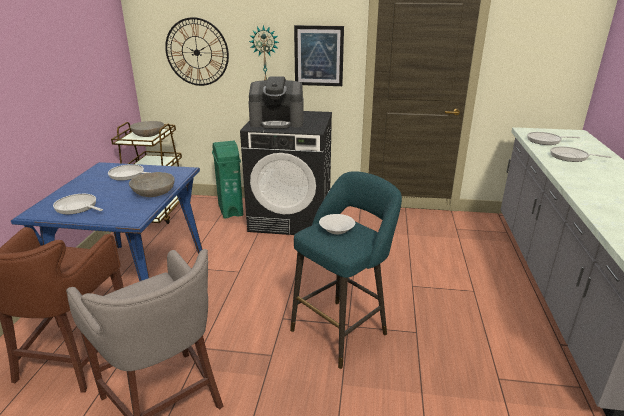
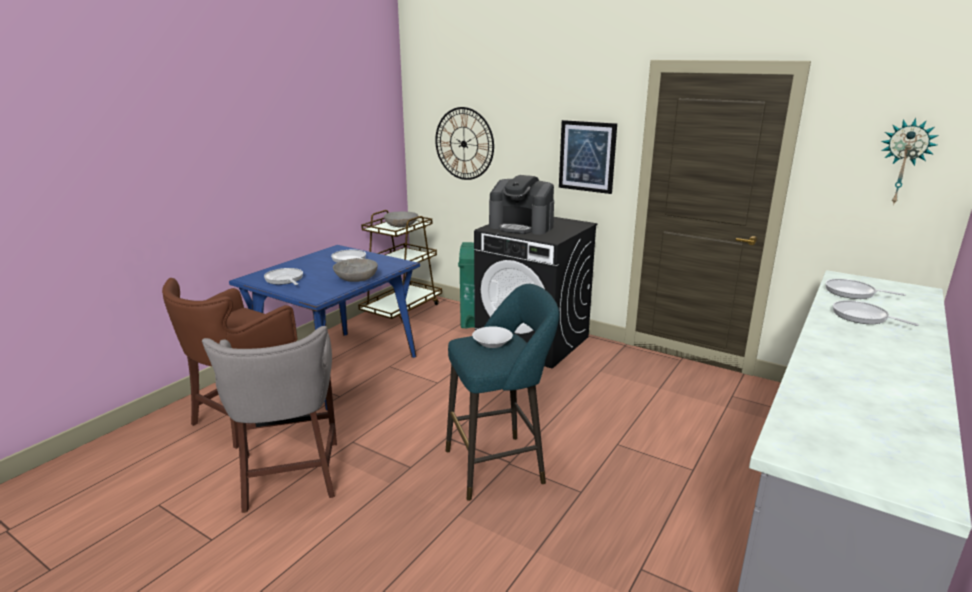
camera: 25 degrees right, 5 degrees down
(265, 54) = (530, 150): wall clock -> wall clock (904, 162)

